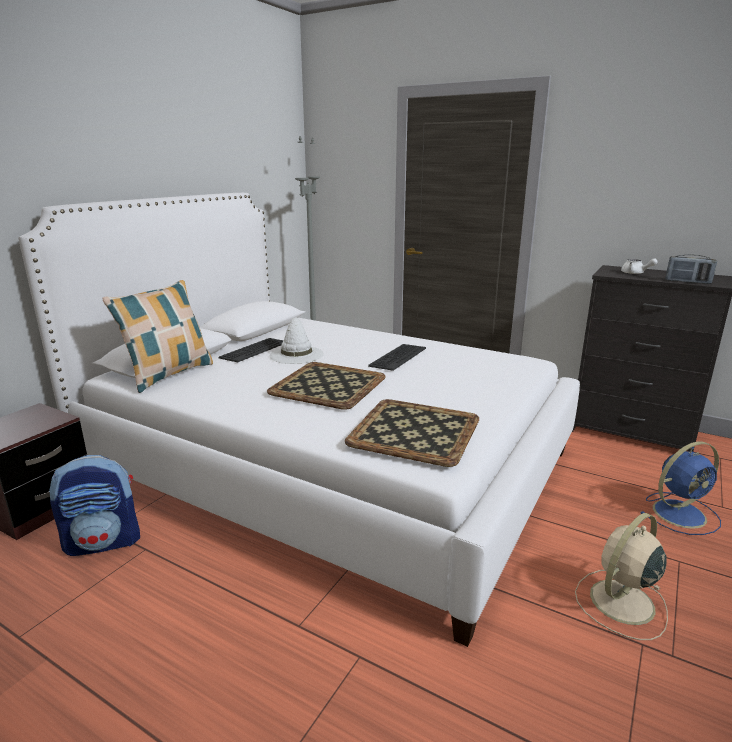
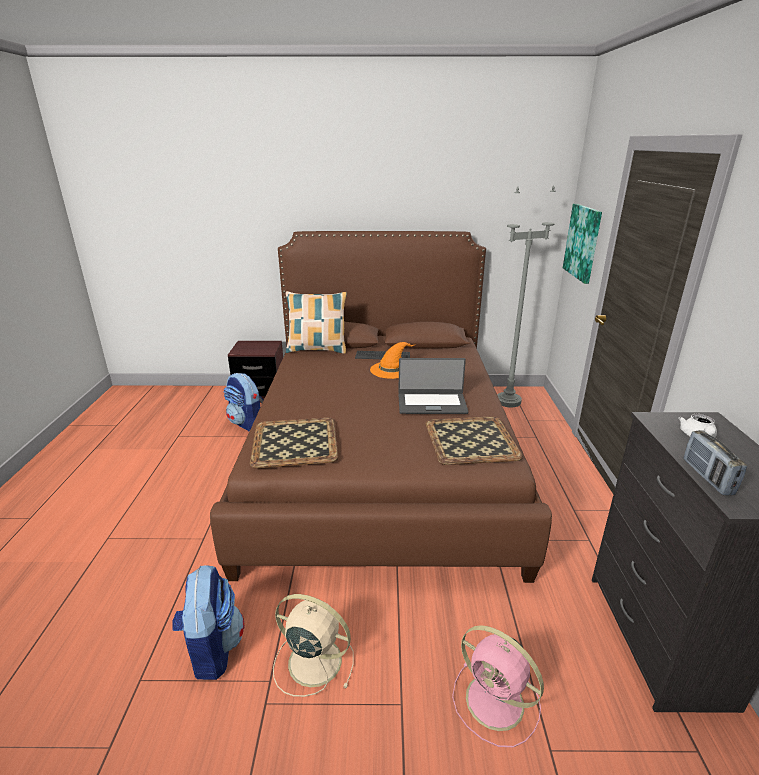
camera: 60 degrees right, 5 degrees up
(296, 354) = (391, 369): white hat -> orange hat
(327, 385) = (343, 394): tray -> tray (470, 440)
(328, 463) = (380, 458): white bed -> brown bed
(344, 193) = (583, 242): none -> picture
(397, 357) = (431, 403): keyboard -> laptop
(584, 689) = (212, 649): none -> backpack
(680, 513) = (497, 703): blue fan -> pink fan

